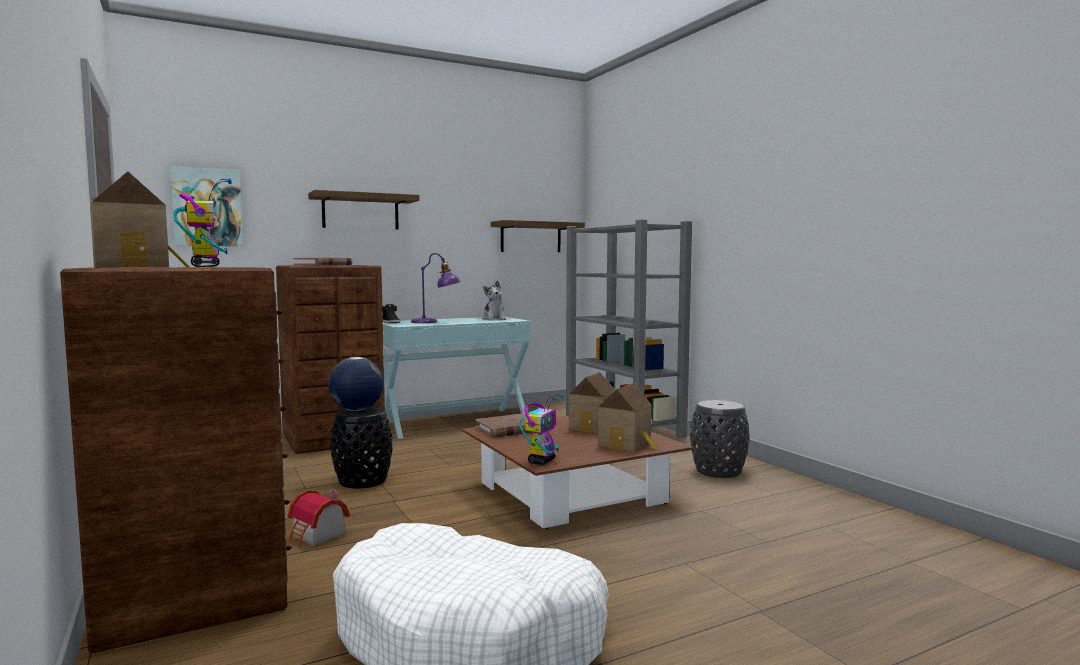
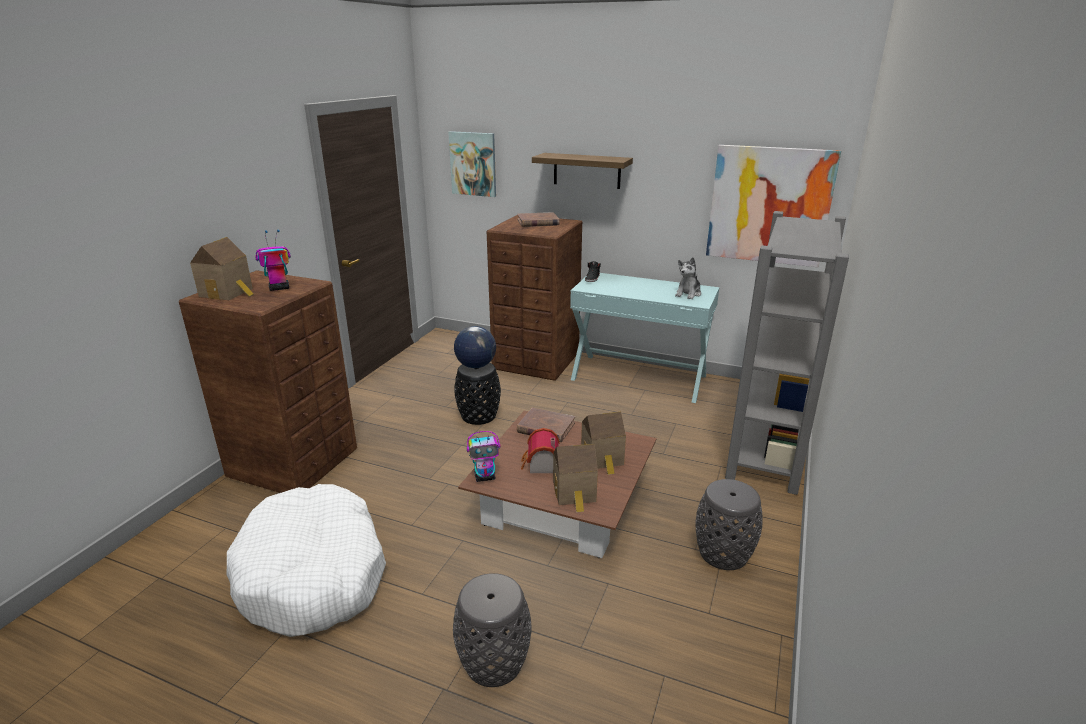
camera: 50 degrees right, 20 degrees up
(205, 267) = (279, 288): toy robot -> toy robot turned 135 degrees counterclockwise
(317, 536) = (385, 453): toy house -> toy house (541, 465)
(436, 322) = (626, 286): purple table lamp -> none
(531, 237) = (769, 205): shelf -> picture
(747, 579) = (494, 662): none -> grey stool

